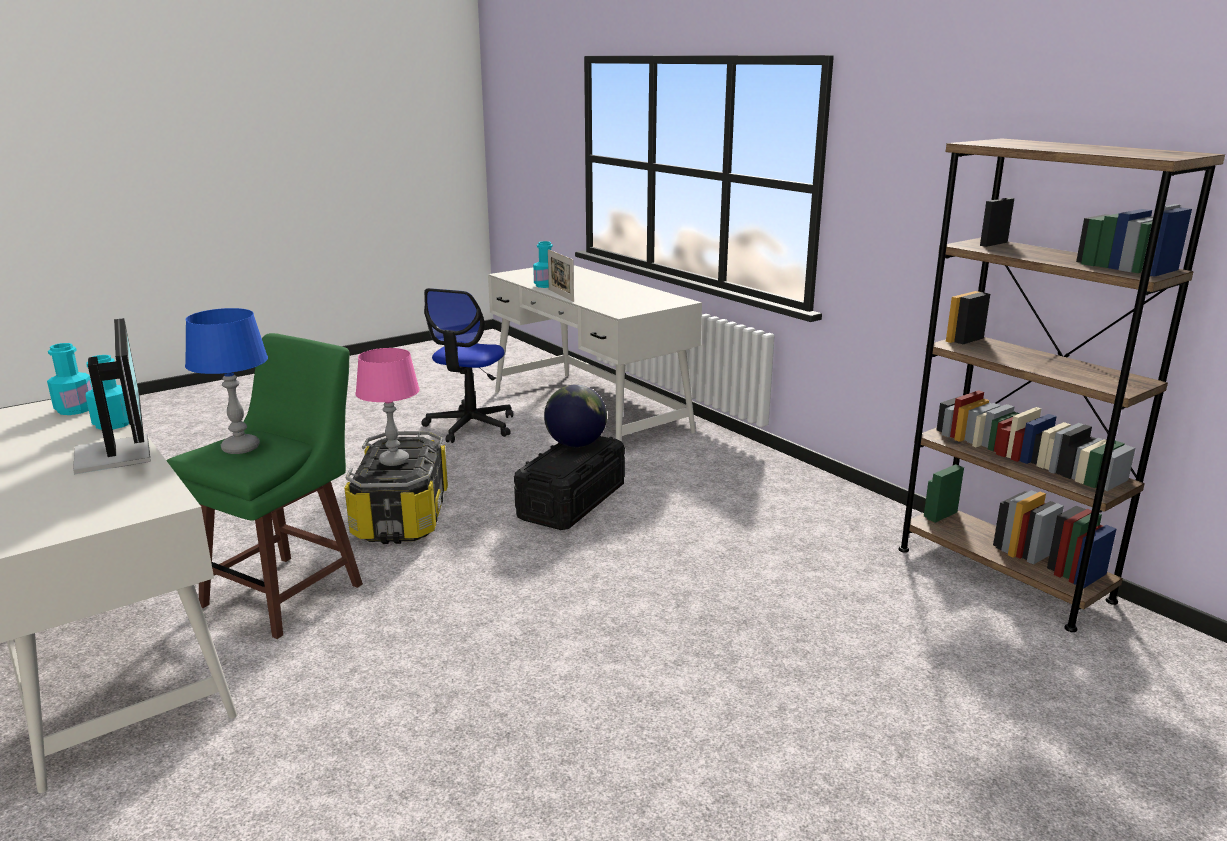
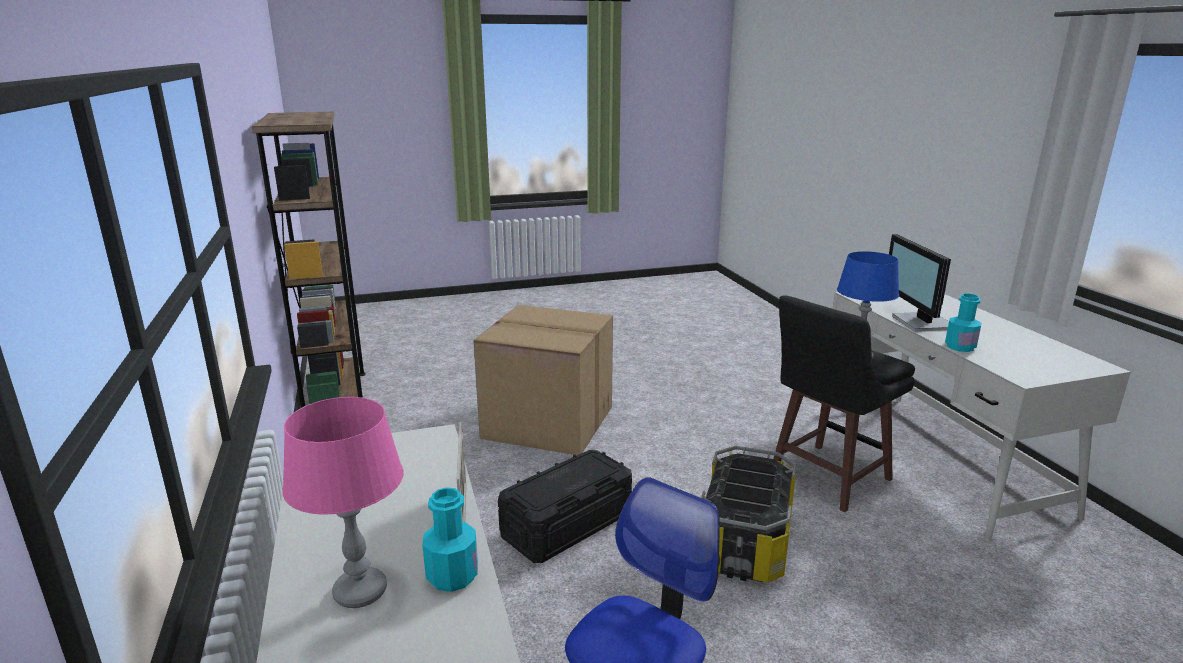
camera: 160 degrees left, 0 degrees up
(75, 409) = (1018, 365): turquoise bottle -> none
(287, 593) = (826, 478): green stool -> black stool
(394, 461) = (751, 481): pink table lamp -> pink table lamp (360, 592)
(576, 444) = (552, 493): globe -> none
(684, 600) = (546, 422): none -> cardboard box

